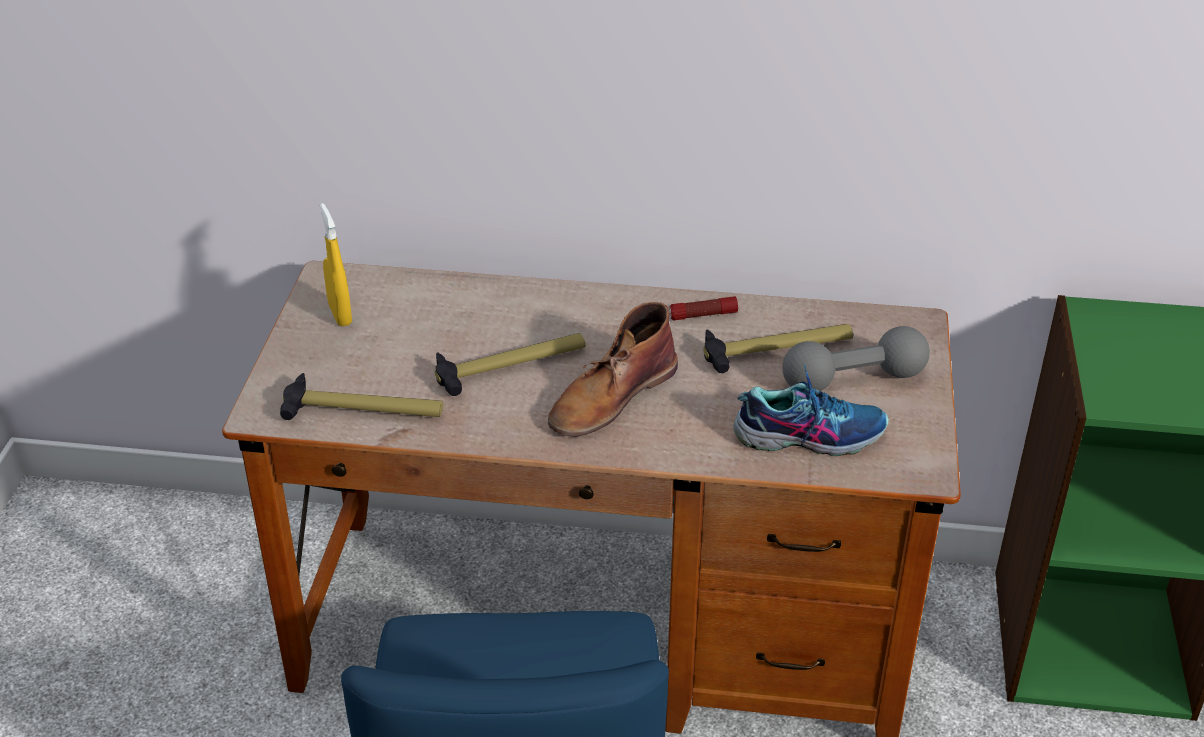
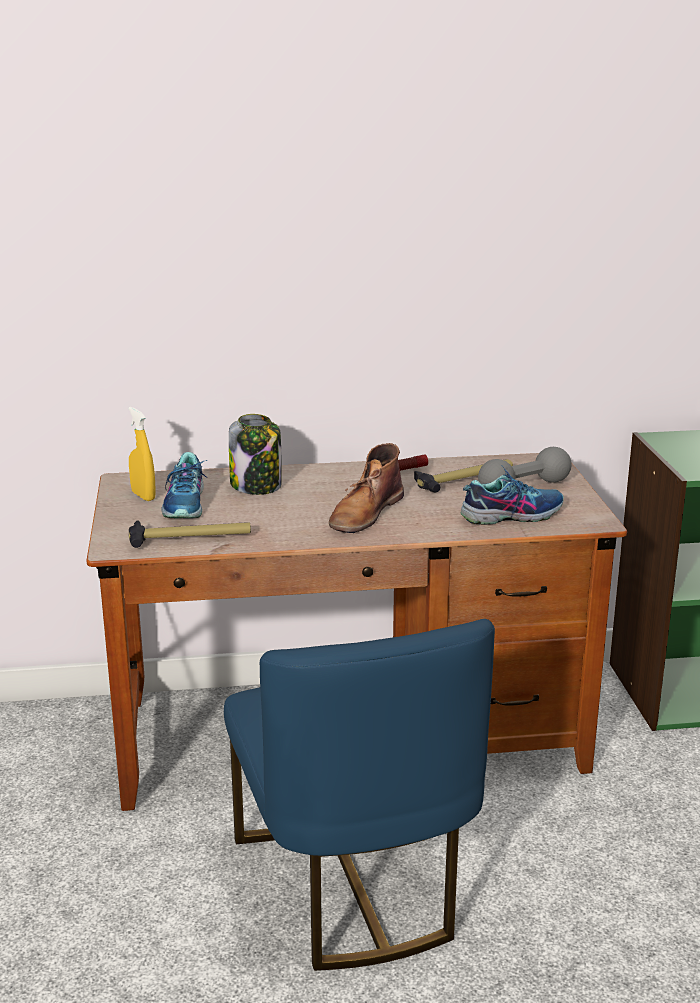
camera: 15 degrees left, 15 degrees down
(387, 340) = (186, 504): none -> shoe
(492, 317) = (257, 485): none -> jar
(510, 366) = (285, 506): hammer -> none

